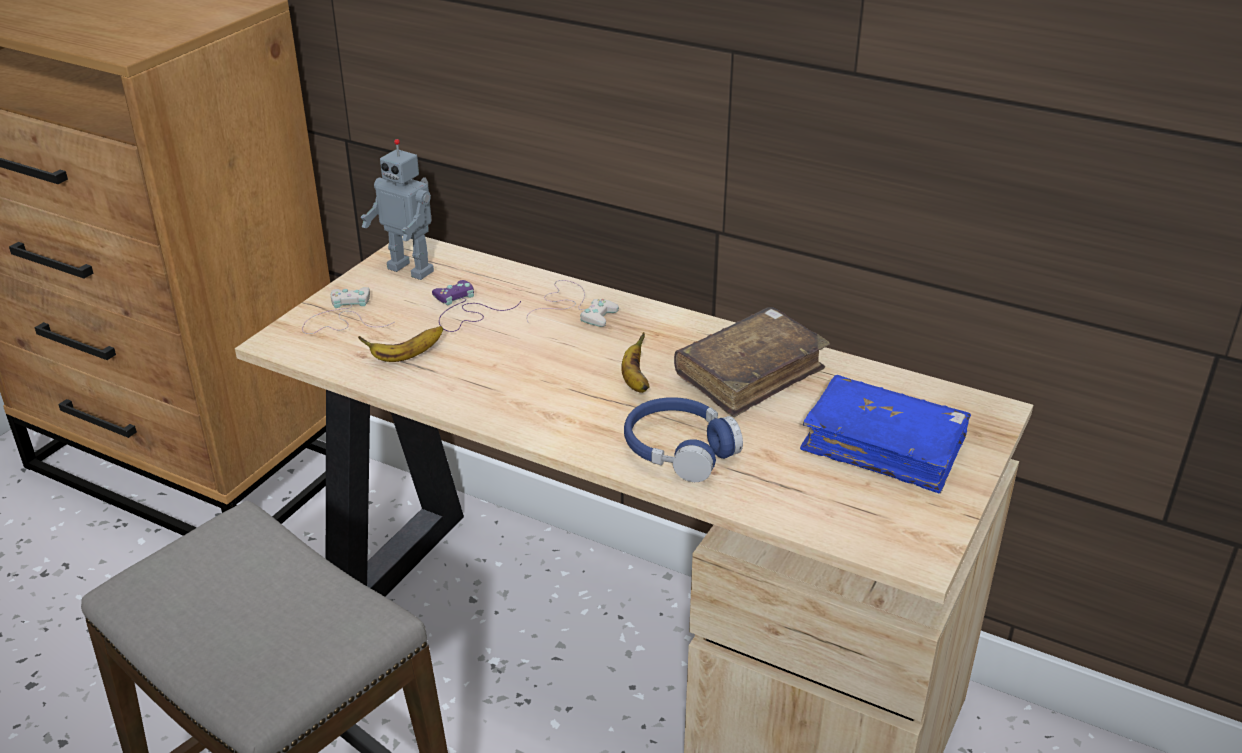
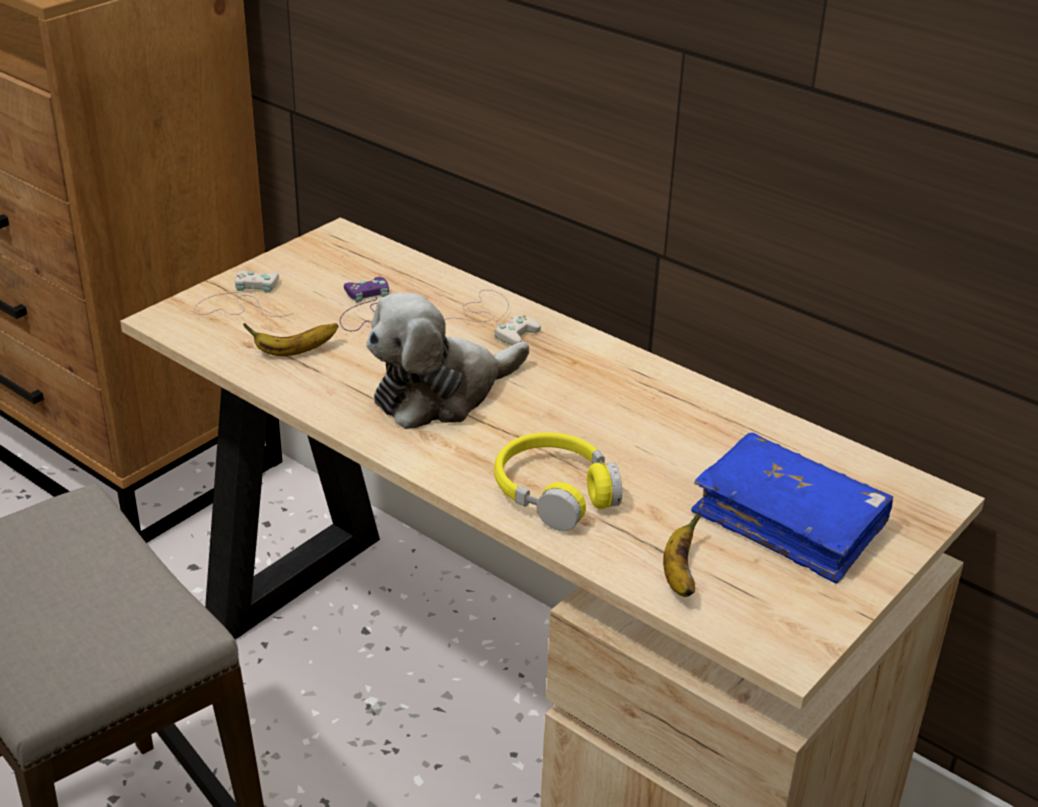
camera: 10 degrees right, 0 degrees up
(412, 269) = (333, 259): toy robot -> none
(550, 376) = (441, 393): none -> plush toy
(634, 380) = (532, 410): banana -> banana (679, 575)
(679, 449) = (555, 492): blue headphones -> yellow headphones
(750, 374) = (663, 420): brown book -> none

